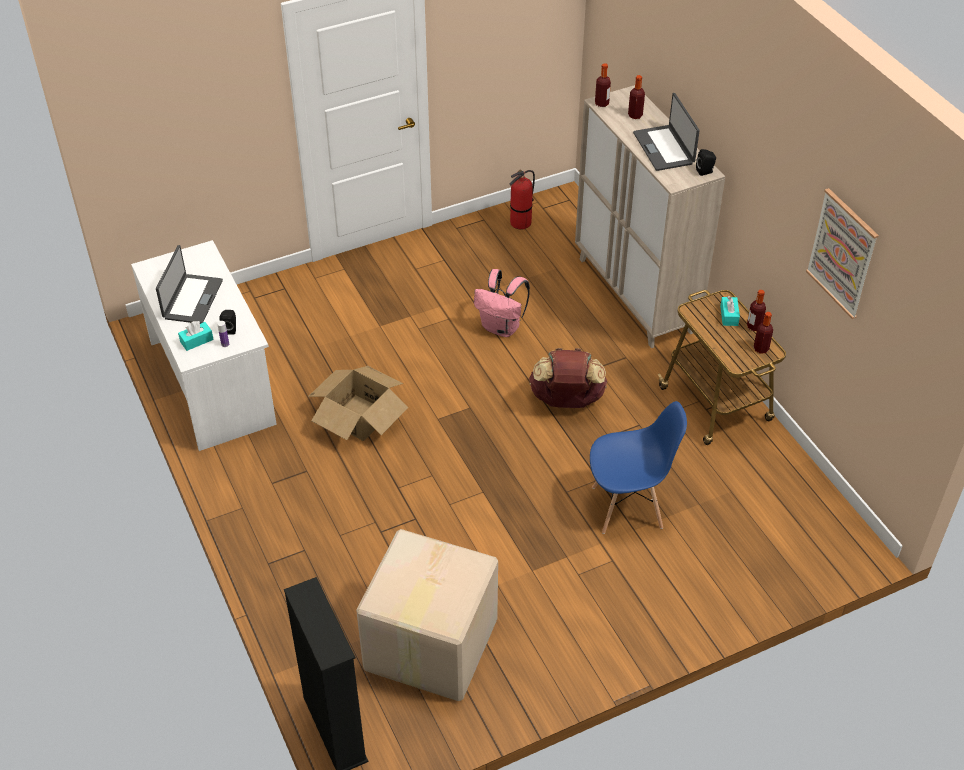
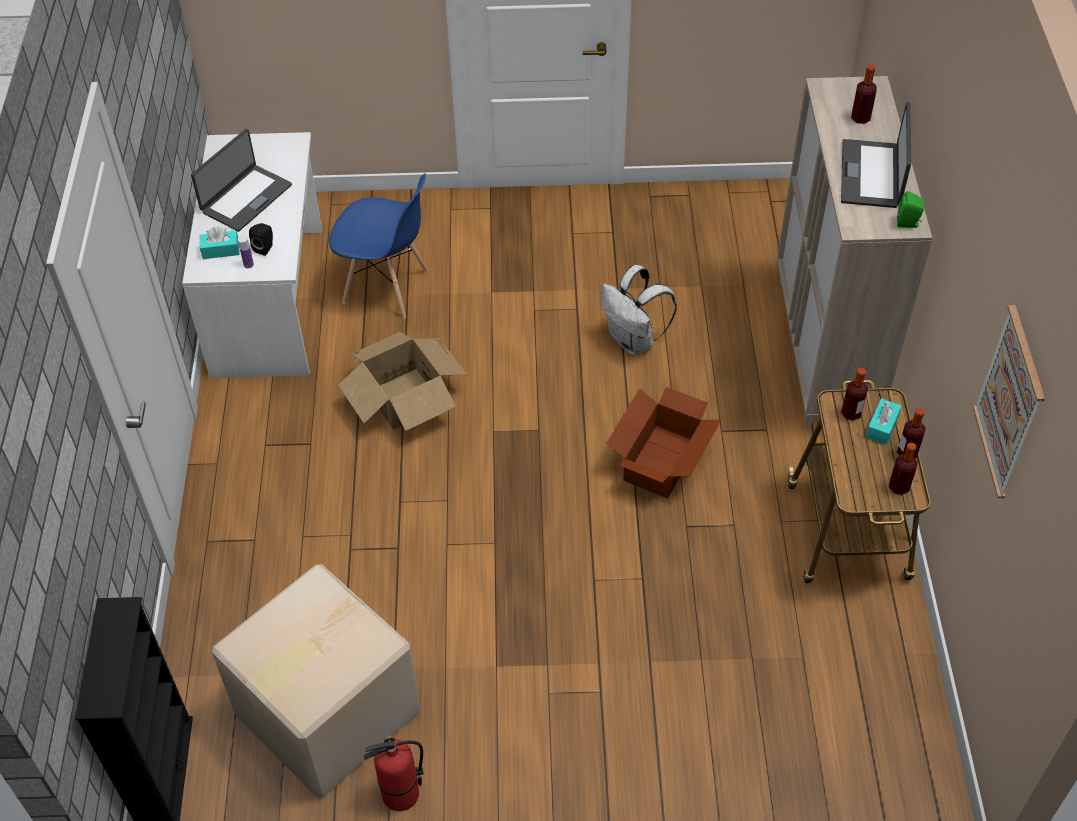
camera: 25 degrees right, 5 degrees up
(502, 327) = (634, 340): pink backpack -> white backpack
(520, 223) = (732, 213): fire extinguisher -> fire extinguisher (400, 795)
(566, 401) = (660, 461): brown backpack -> cardboard box
(601, 103) = (826, 90): bottle -> bottle (851, 413)
(628, 507) = (659, 628): blue chair -> blue chair (387, 288)
(705, 171) = (908, 223): black speaker -> green speaker

